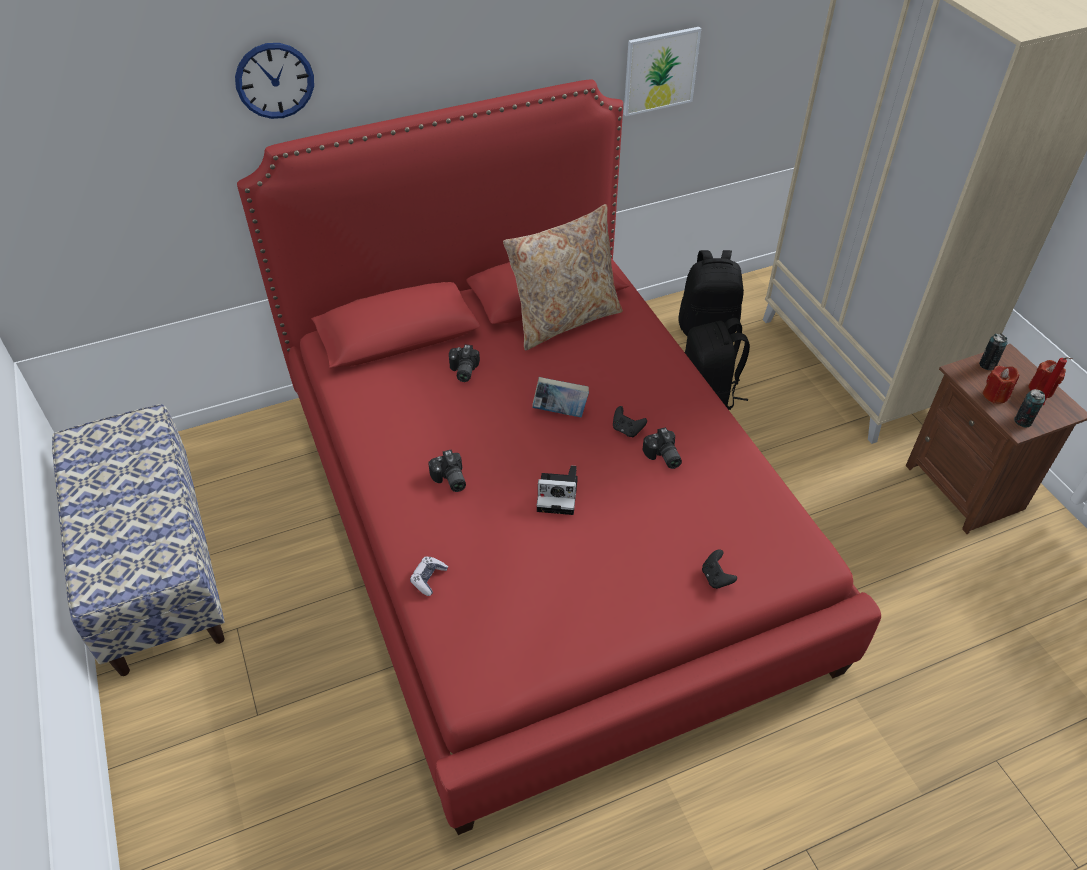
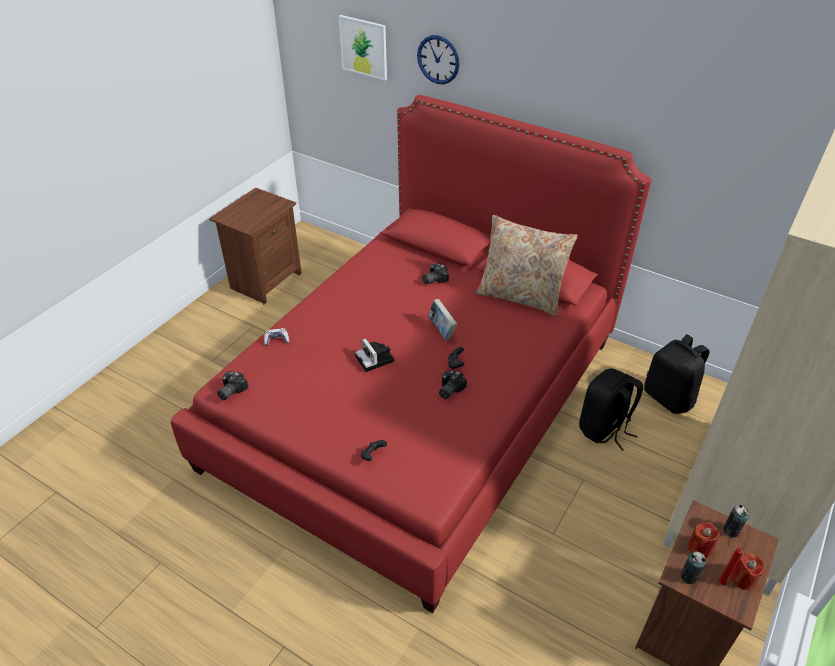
camera: 55 degrees right, 5 degrees down
(156, 568) = (264, 281): bench -> brown nightstand
(449, 480) = (348, 314): camera -> camera (230, 391)
(660, 71) = (699, 177): picture -> picture (364, 47)

